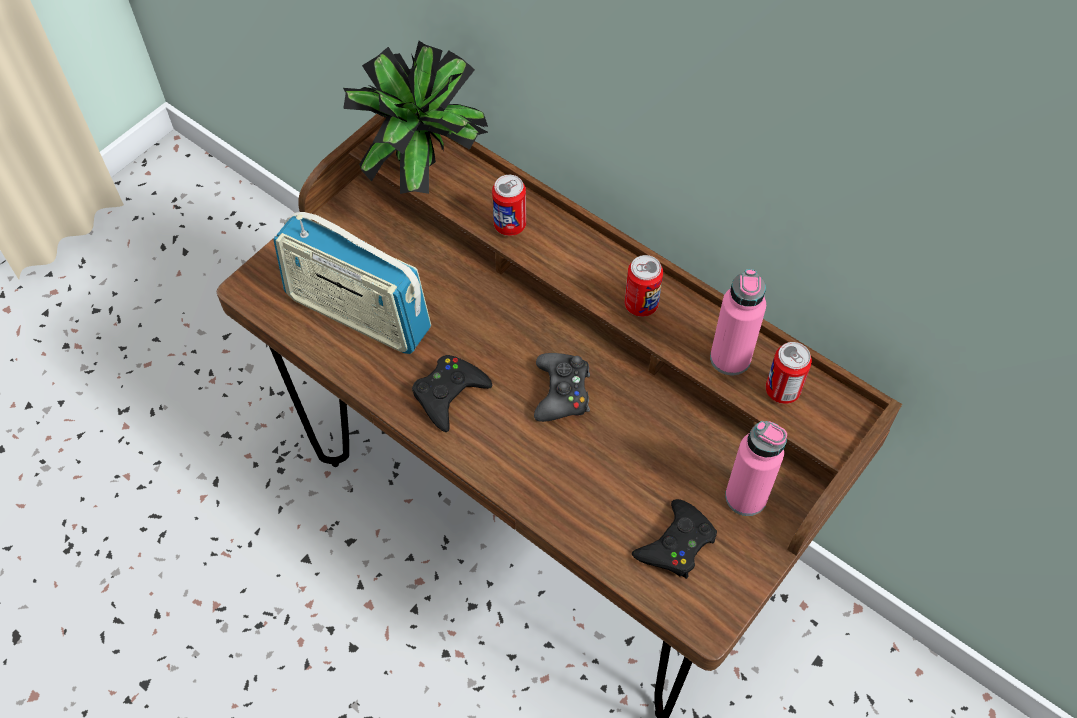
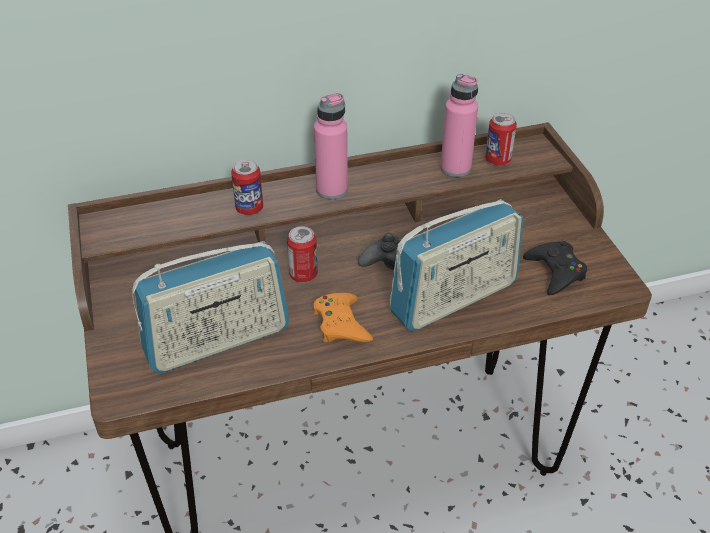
camera: 55 degrees left, 15 degrees down
(422, 170) = (149, 227): potted plant -> none
(449, 394) = (341, 324): black game controller -> orange game controller
(558, 469) = (454, 298): none -> radio
(641, 305) = (378, 183): can -> can (303, 275)
(746, 497) = (544, 226): pink bottle -> pink bottle (332, 190)

